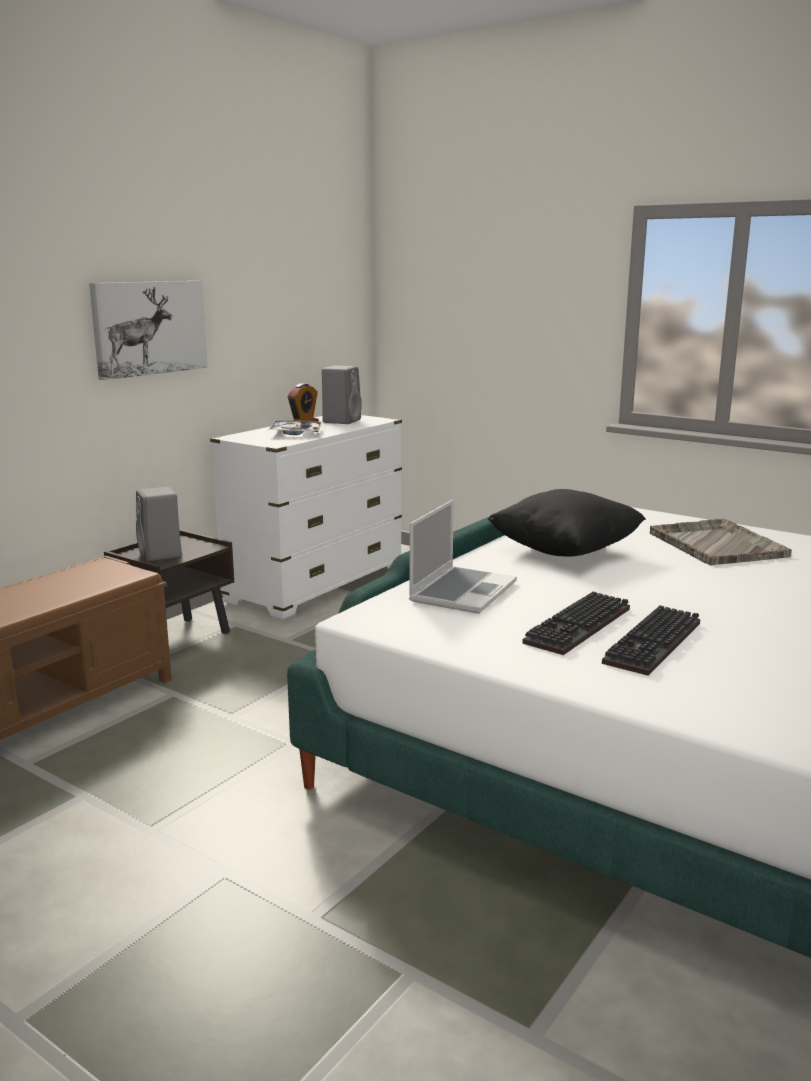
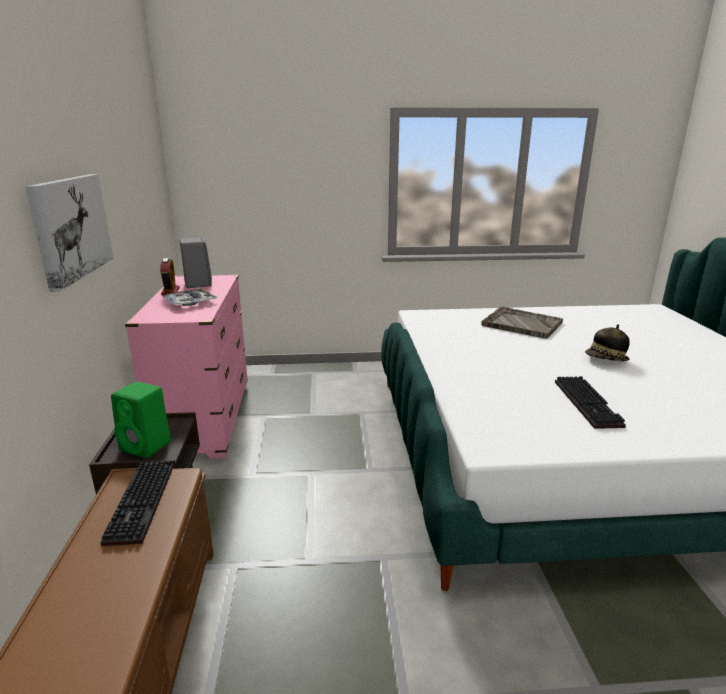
camera: 40 degrees left, 5 degrees up
(161, 554) = (147, 446): grey speaker -> green speaker
(316, 584) = (205, 419): white dresser -> pink dresser
(462, 591) = (488, 402): laptop -> none
(565, 551) = (471, 351): black pillow -> none
(655, 644) = (637, 401): keyboard -> keyboard (143, 503)
(737, 603) = (606, 360): none -> hat

